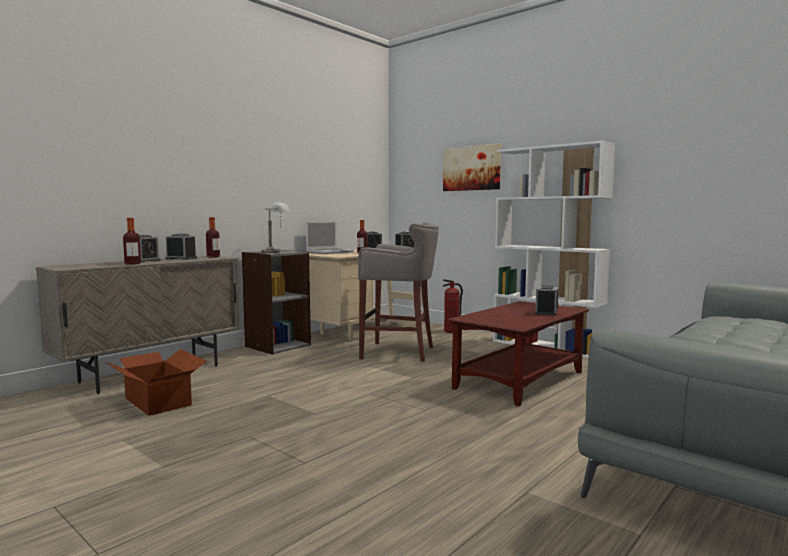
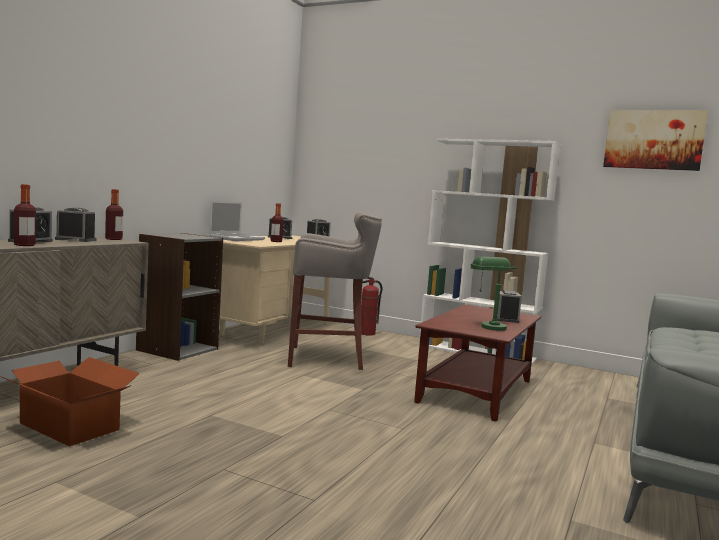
camera: 15 degrees left, 0 degrees up
(277, 252) = (186, 236): grey table lamp -> none
(471, 168) = (397, 155): picture -> picture (653, 140)
(518, 318) = (487, 326): none -> green table lamp

